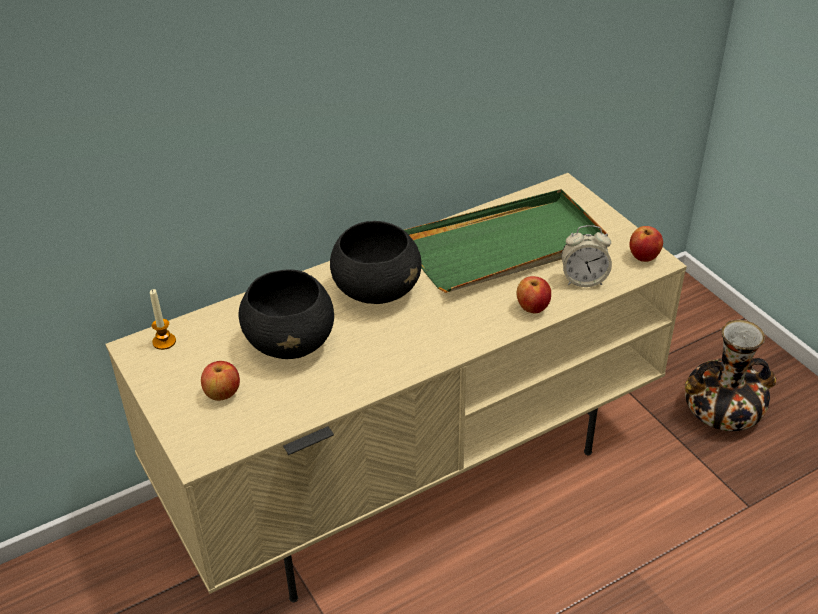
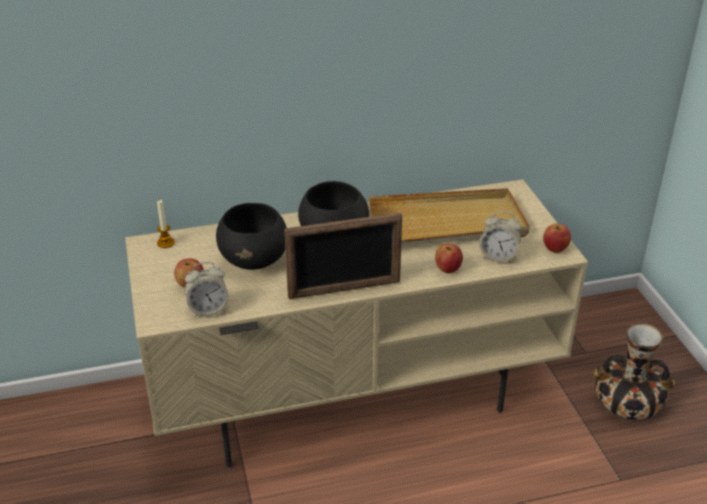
camera: 15 degrees right, 5 degrees down
(261, 424) = (208, 310): none -> alarm clock
(420, 360) = (344, 289): none -> picture frame
(506, 247) = (448, 223): green tray -> beige tray

